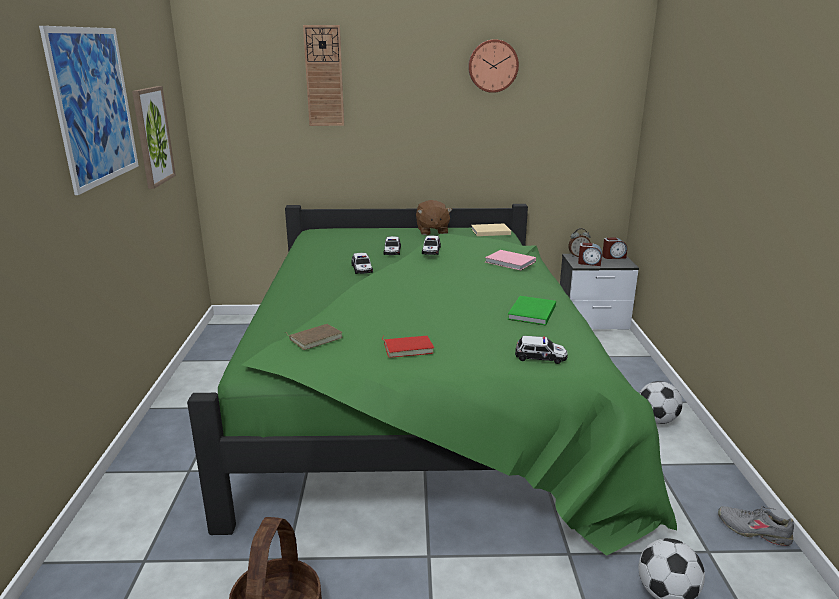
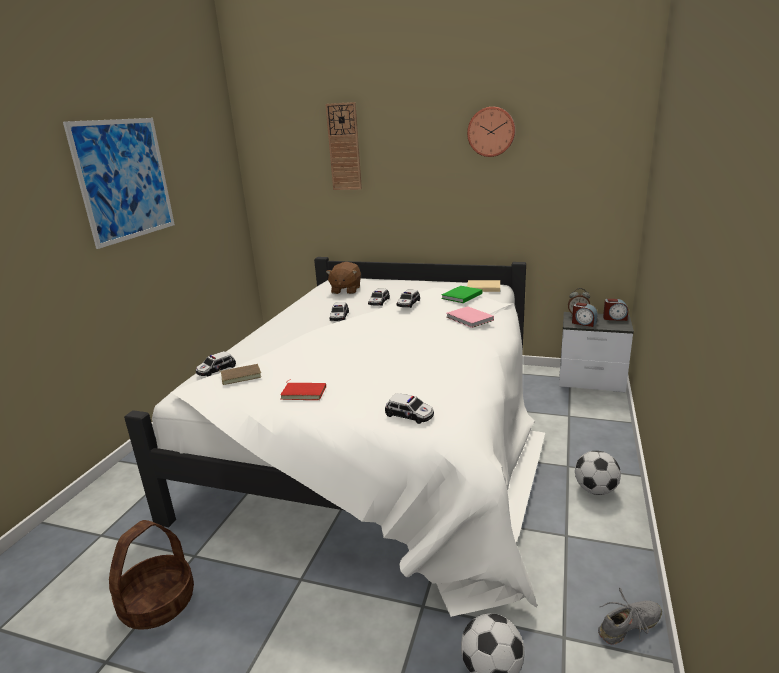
camera: 20 degrees right, 0 degrees up
(152, 136) = (196, 201): picture -> none
(269, 336) = (216, 369): none -> toy car
(423, 398) = (384, 435): green bed -> white bed
(432, 231) = (431, 284): brown plush toy -> brown plush toy (345, 290)
(530, 313) = (441, 371): green book -> green book (460, 296)
(753, 530) = (629, 627): grey shoe -> grey shoe turned 105 degrees clockwise

